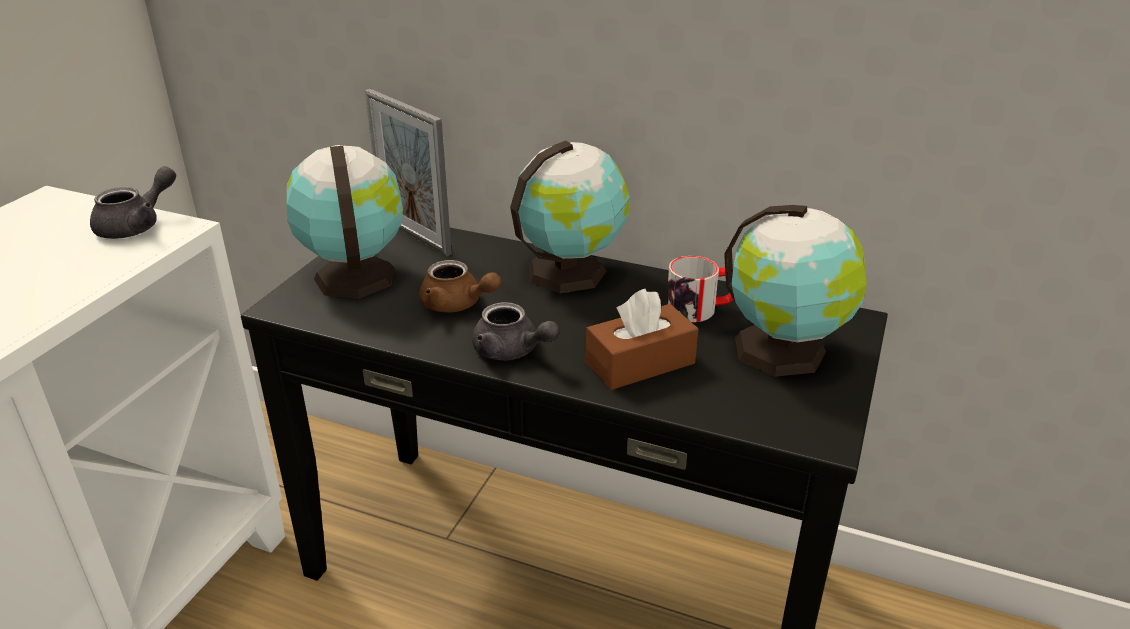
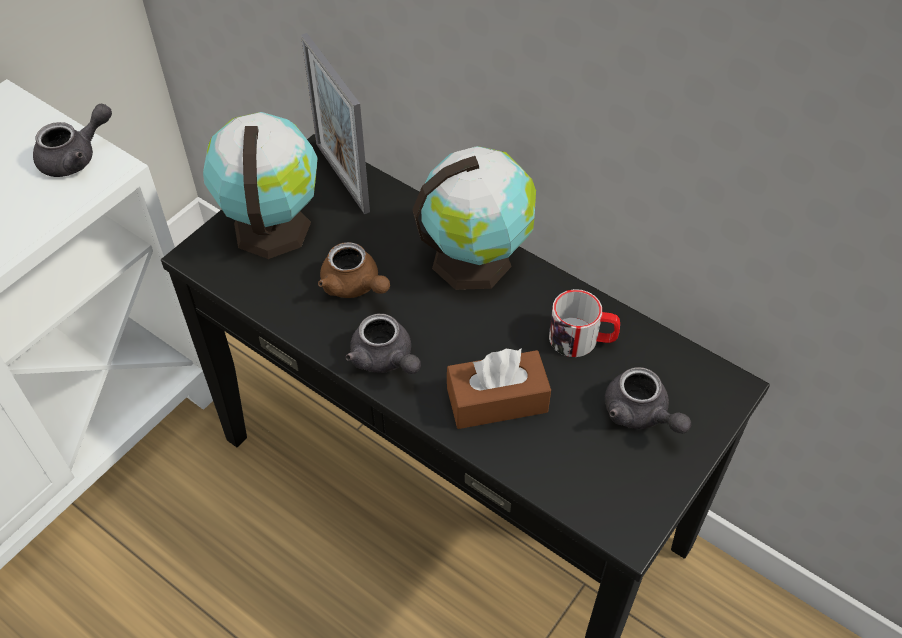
camera: 15 degrees right, 20 degrees up
(784, 351) = (640, 414): globe -> grey teapot

